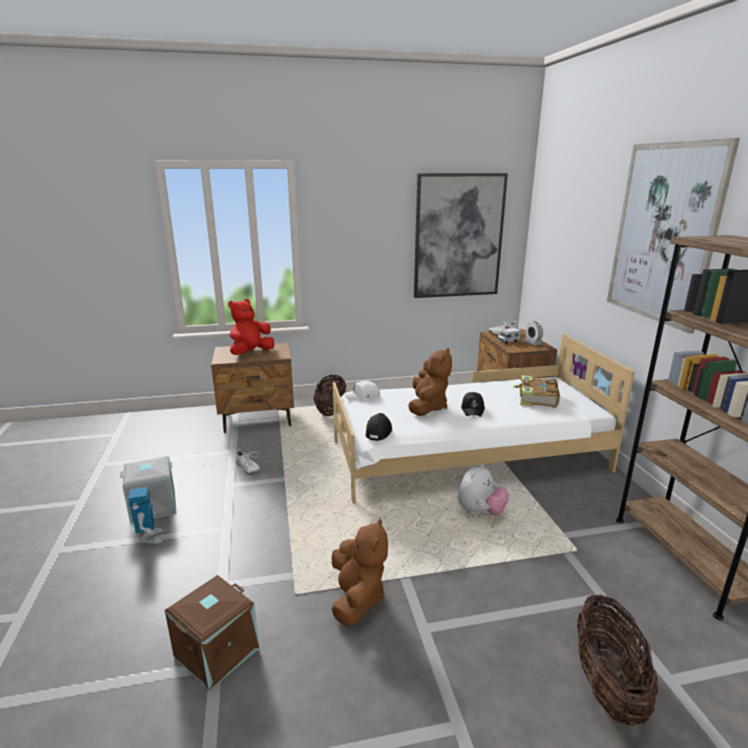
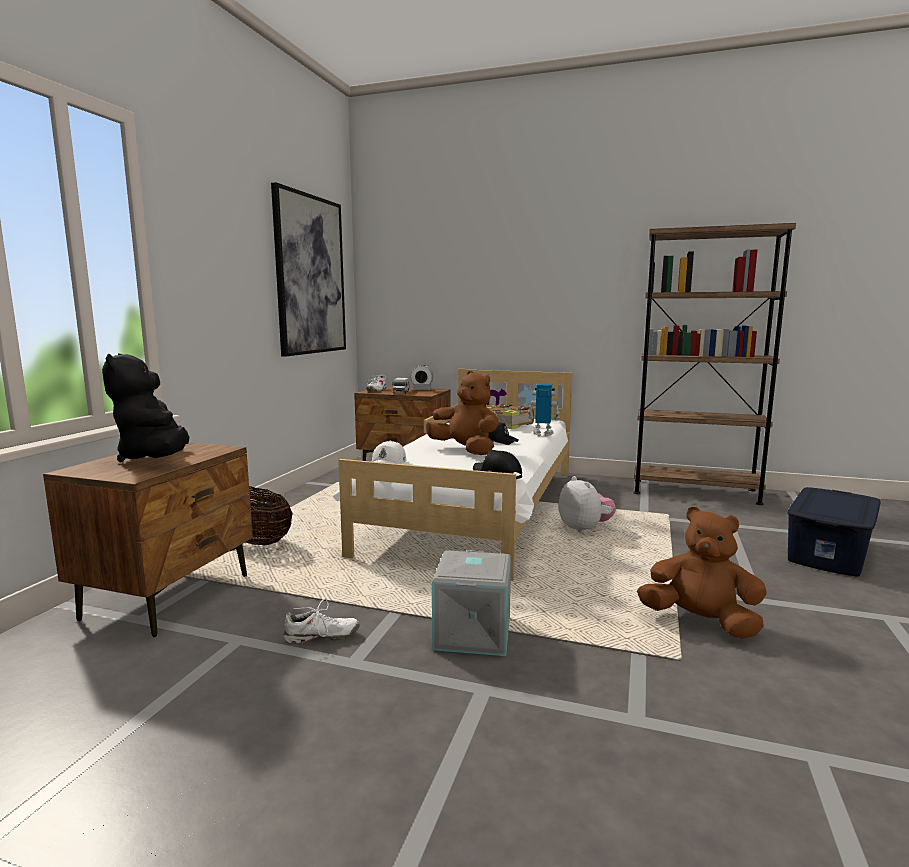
camera: 60 degrees left, 10 degrees down
(150, 538) = (438, 790): toy robot -> toy robot (543, 434)
(153, 507) = (322, 772): grey storage box -> grey storage box (474, 634)
(216, 650) = (786, 751): brown storage box -> none
(251, 353) = (156, 459): red plush toy -> black plush toy
(607, 684) = (829, 552): basket -> blue storage box
(664, 233) = (572, 247): picture -> none

